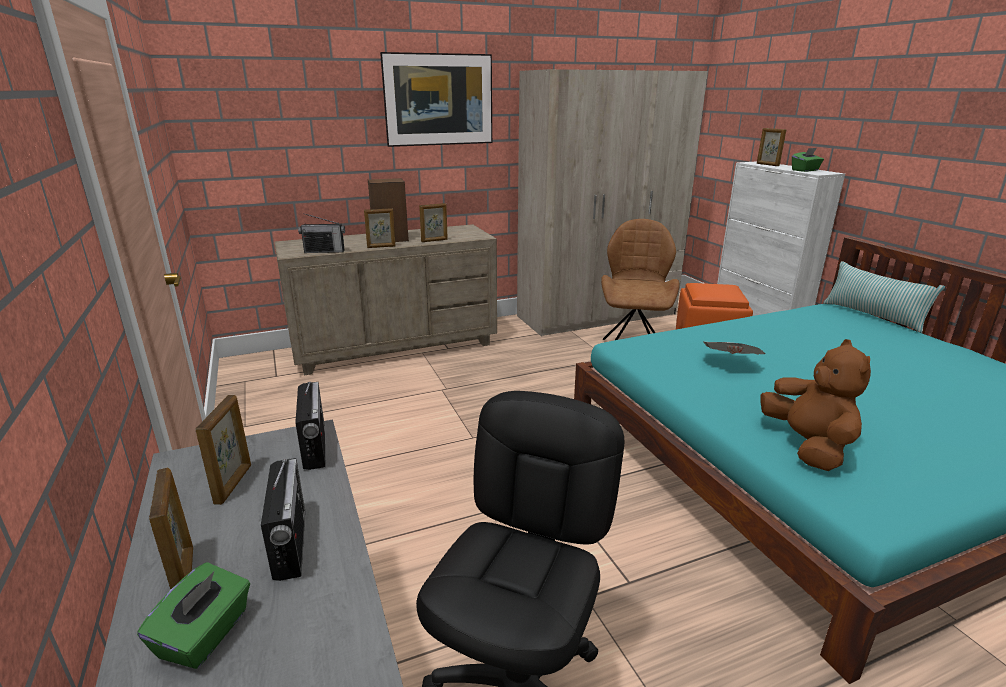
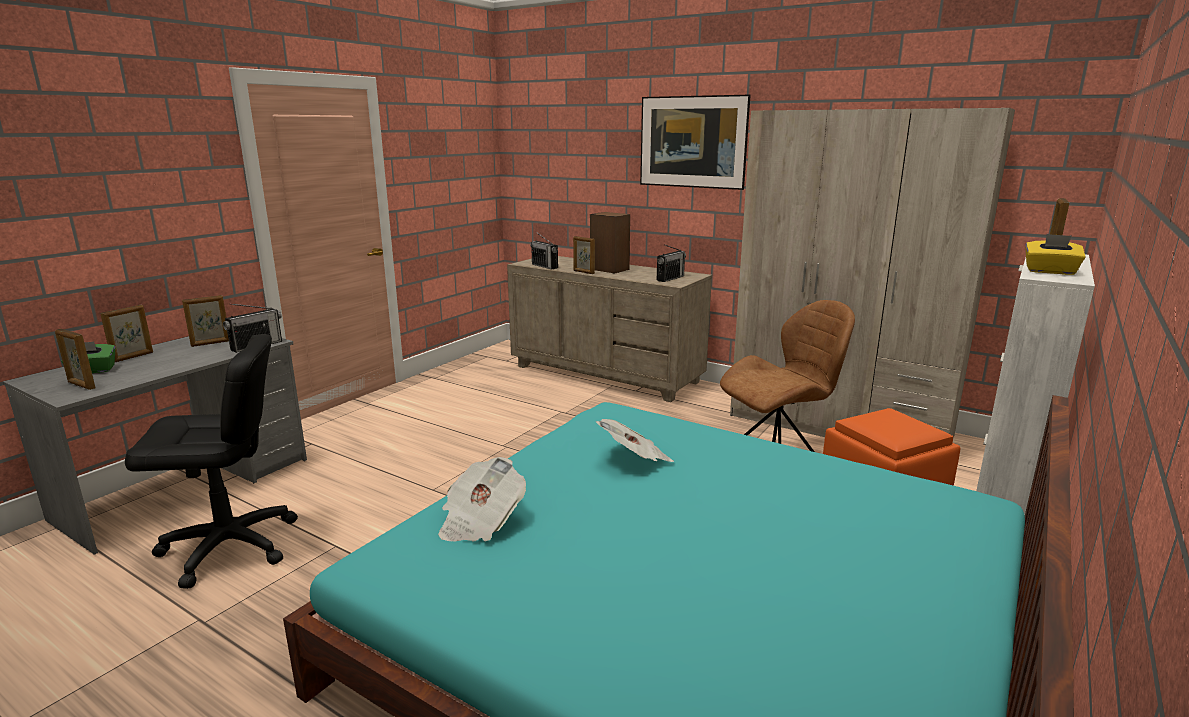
camera: 55 degrees right, 5 degrees down
(290, 543) = (161, 365): radio -> radio (670, 278)
(434, 240) = (631, 277): picture frame -> picture frame (81, 385)
(805, 170) = (1050, 271): green tissue box -> yellow tissue box
(807, 446) = (480, 521): brown plush toy -> newspaper
(873, 316) = (1001, 534): pillow -> none

